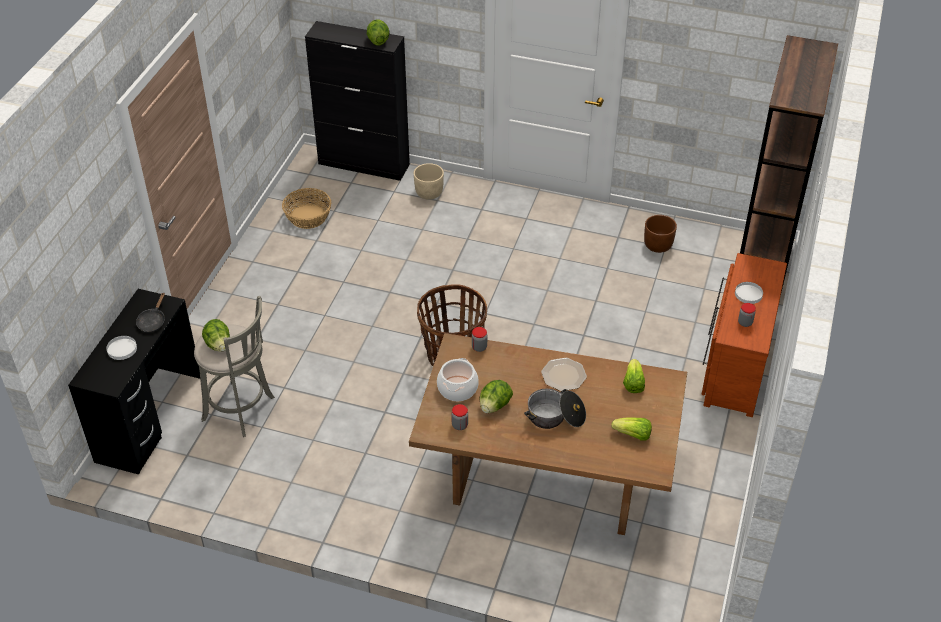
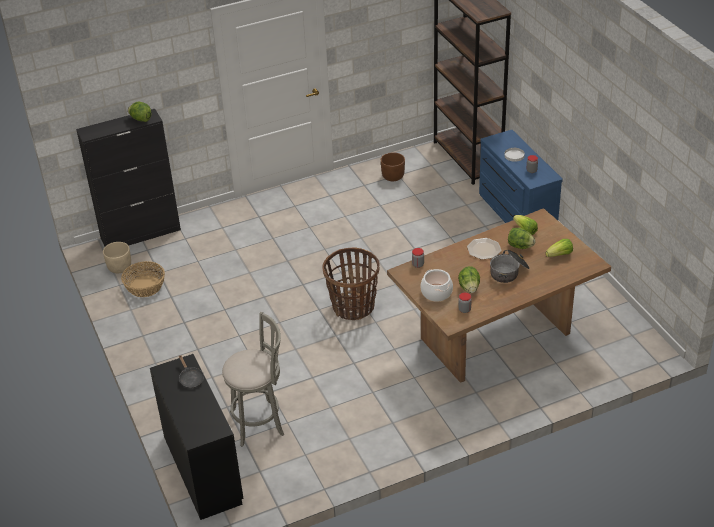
camera: 40 degrees left, 5 degrees down
(122, 349) = (193, 406): white plate -> none
(218, 345) = (245, 368): lettuce -> lettuce (520, 246)
(429, 193) = (210, 226): beige planter -> beige planter (119, 267)
(734, 365) = (515, 214): brown dresser -> blue dresser

